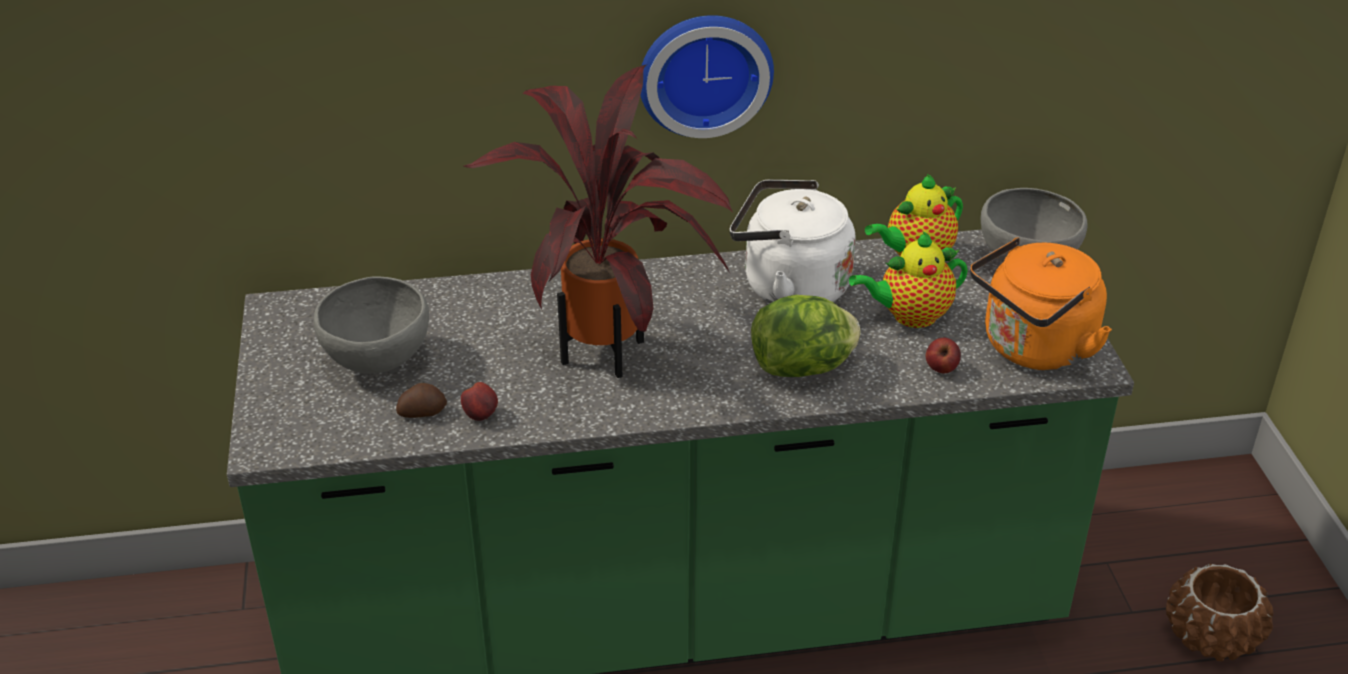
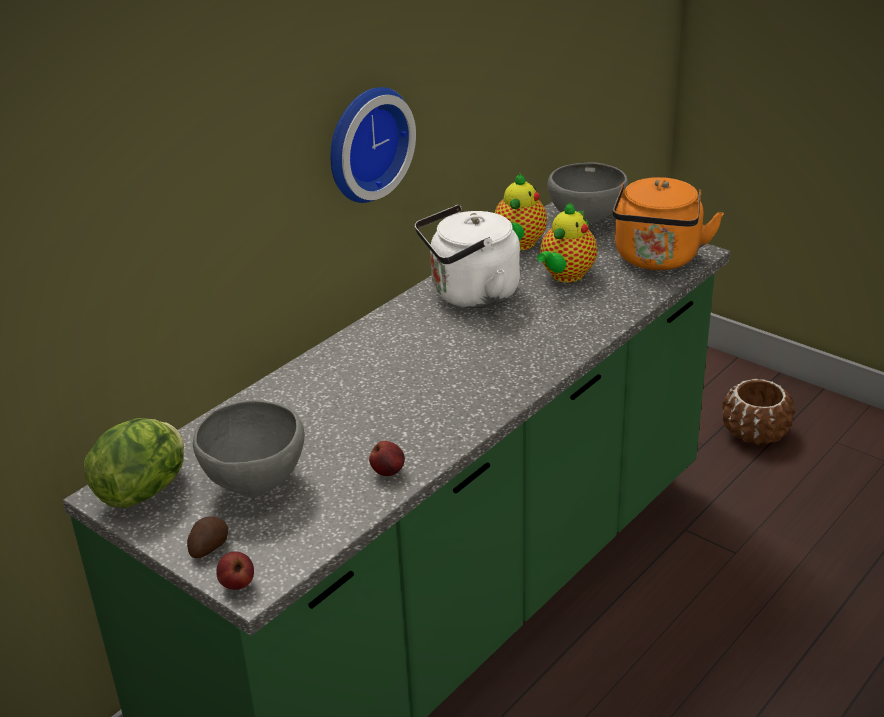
camera: 40 degrees left, 5 degrees down
(422, 412) = (340, 494): potato -> potato (208, 547)
(610, 348) = (412, 385): potted plant -> none
(803, 368) = (550, 333): lettuce -> lettuce (145, 490)
(941, 368) = (626, 293): apple -> apple (237, 584)

